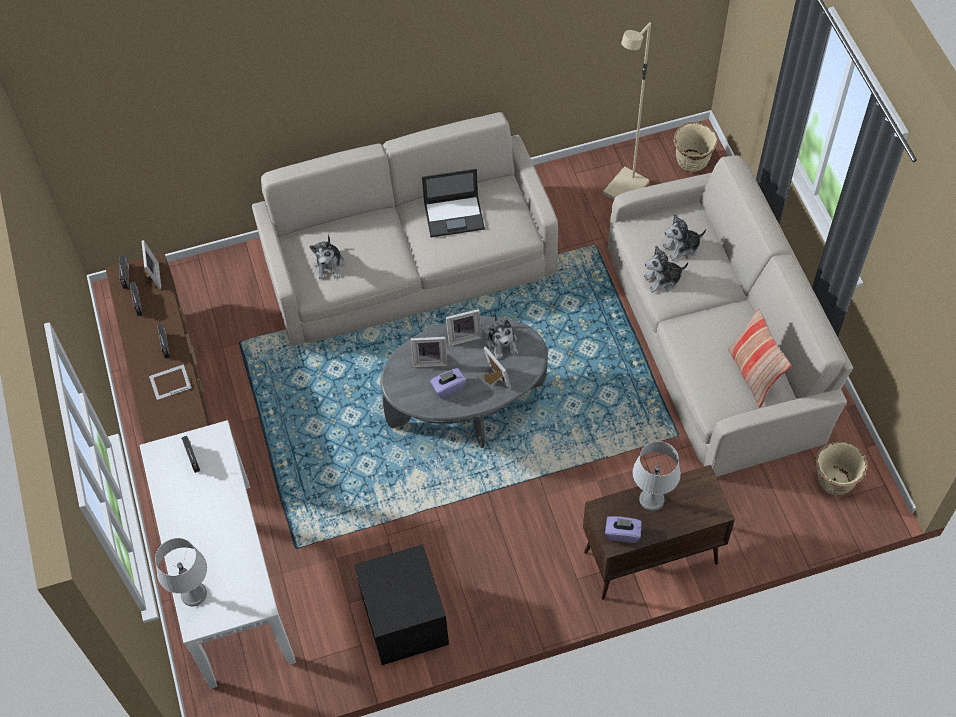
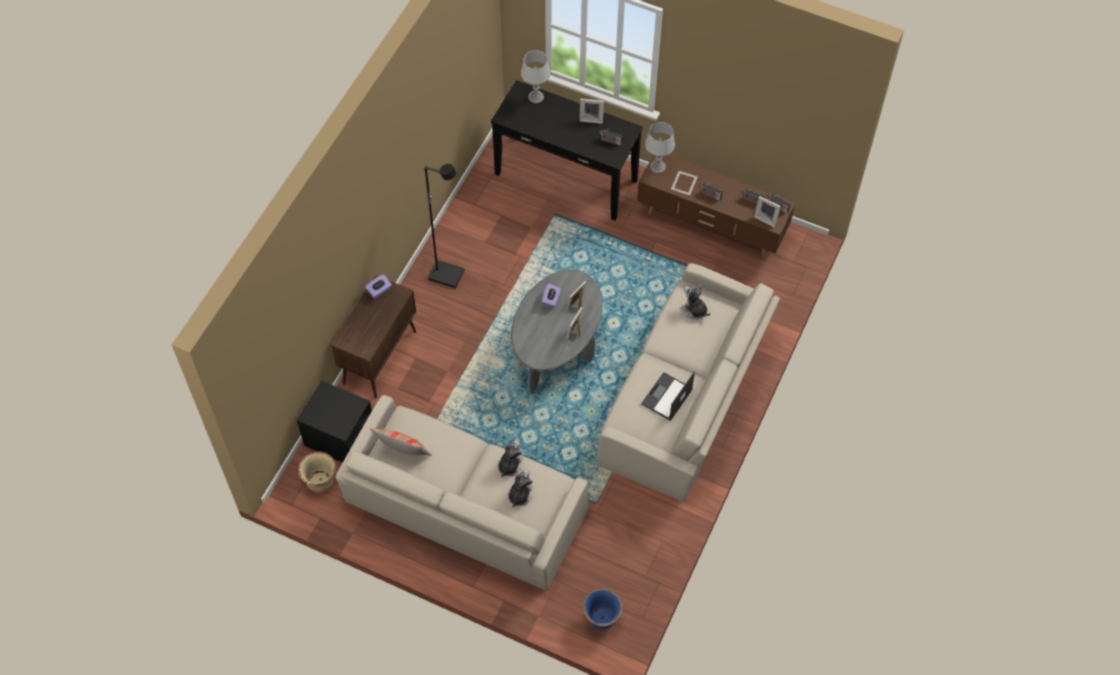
camera: 130 degrees right, 0 degrees up
(229, 582) = (566, 176): white console table -> black console table
(405, 620) = (467, 230): black nightstand -> black nightstand (339, 436)
(483, 587) = (447, 274): none -> black floor lamp
(494, 380) = (532, 324): picture frame -> picture frame (591, 118)
(502, 342) = (552, 346): plush toy -> none
(626, 189) = (619, 559): beige floor lamp -> none
(652, 499) = (381, 319): grey table lamp -> grey table lamp (657, 167)
(692, 162) = (602, 618): beige planter -> blue planter

